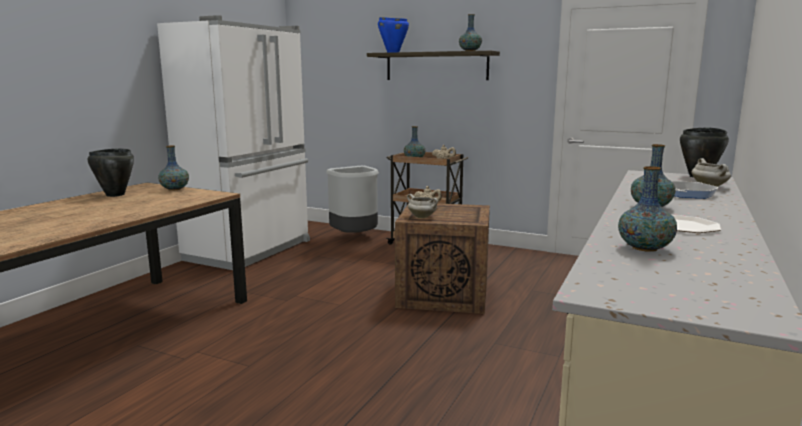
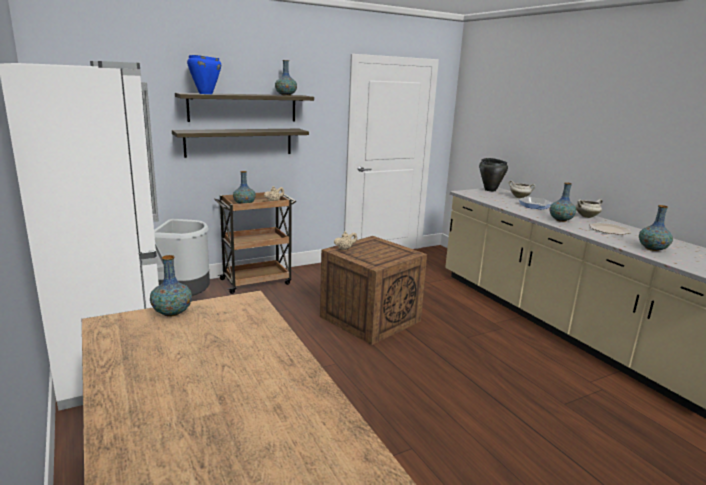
camera: 55 degrees left, 5 degrees up
(114, 195) = (135, 351): black cooking pot -> none
(422, 217) = (376, 260): white cooking pot -> white cooking pot (586, 216)
(431, 100) = (239, 142): none -> shelf

